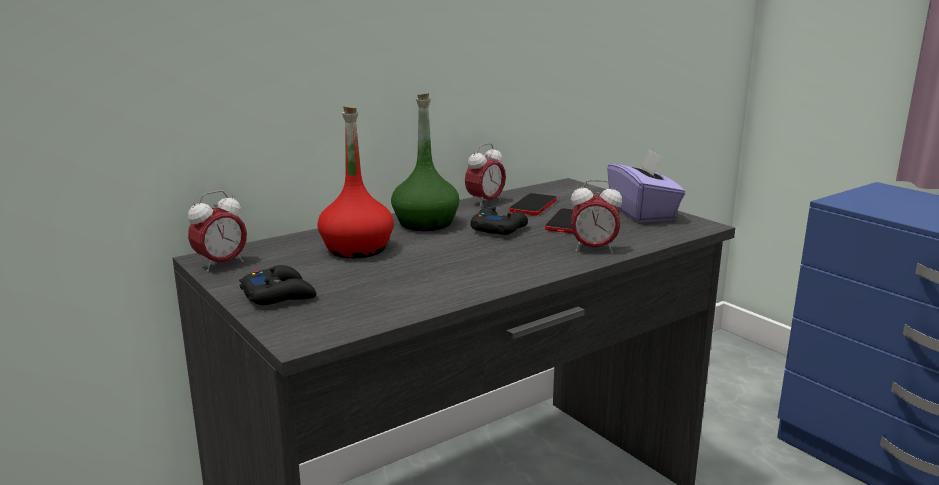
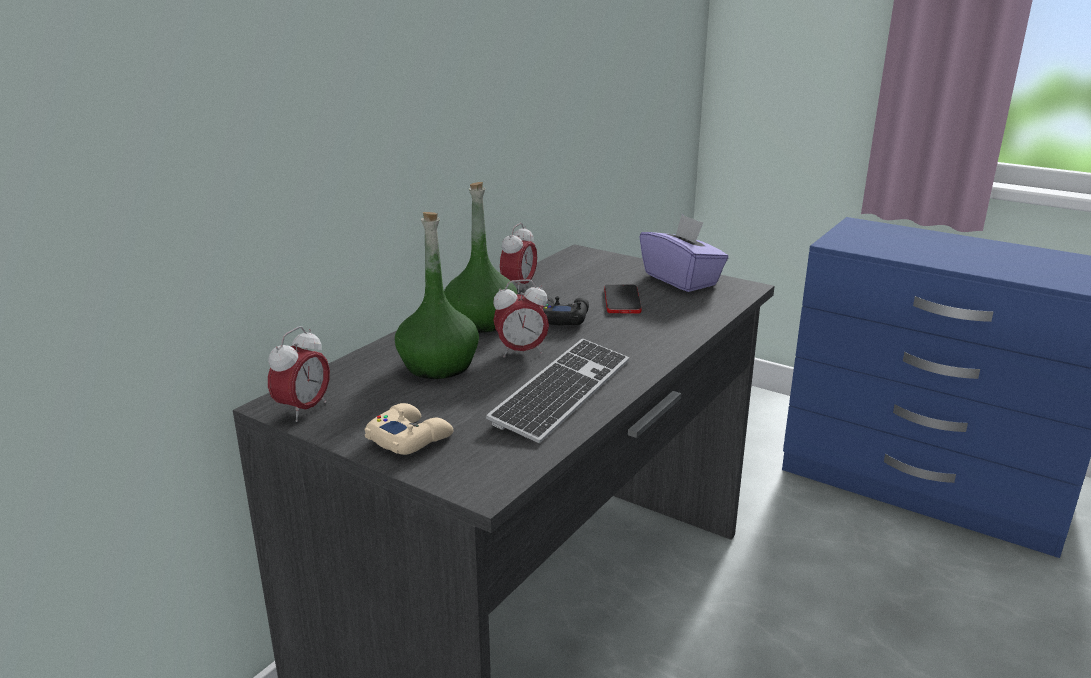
camera: 20 degrees left, 5 degrees up
(279, 295) = (409, 438): black game controller -> beige game controller
(357, 249) = (438, 365): red bottle -> green bottle
(441, 282) = (562, 392): none -> keyboard
(533, 206) = (570, 284): phone -> none
(593, 249) = (673, 330): alarm clock -> alarm clock (521, 352)

